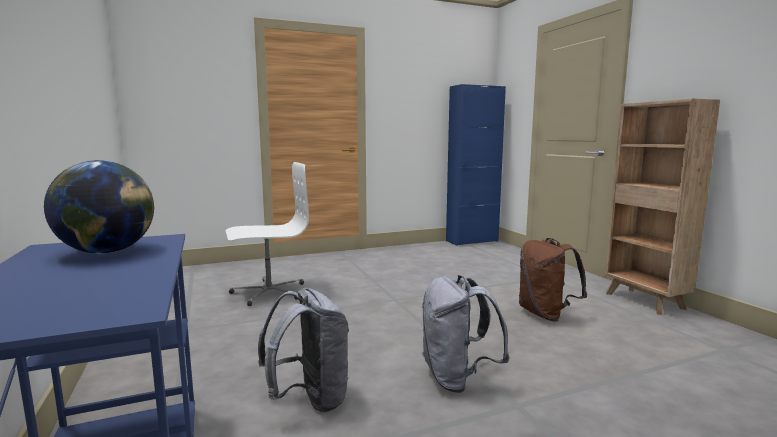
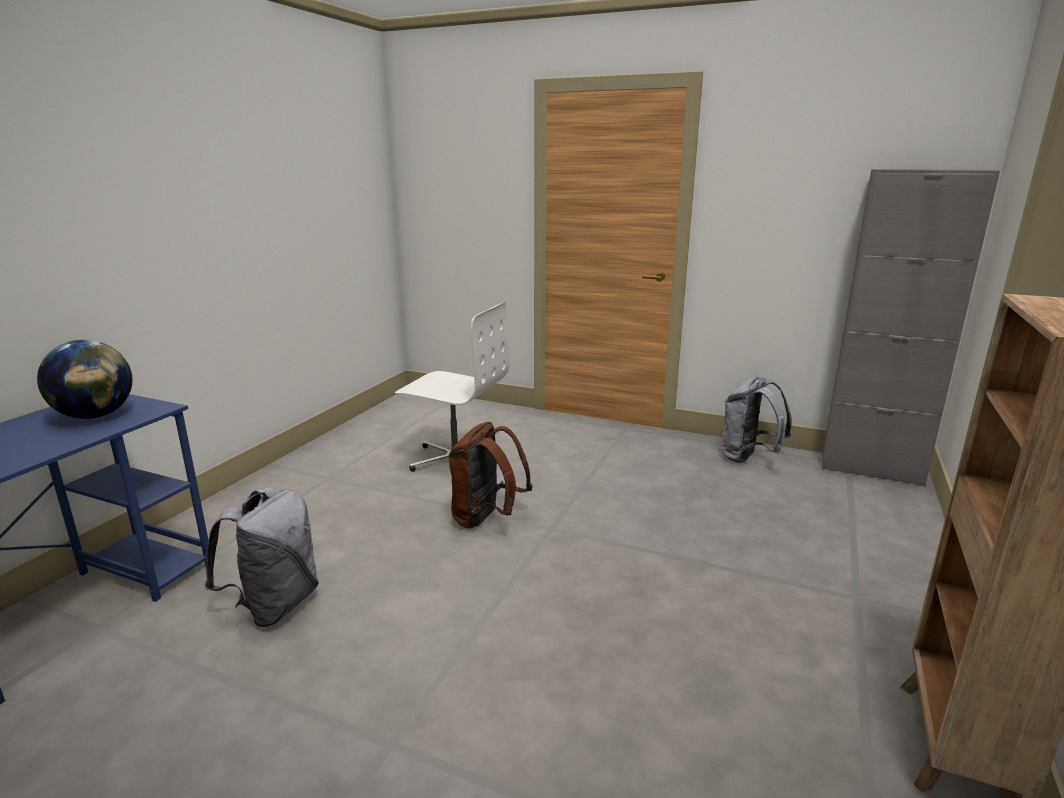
camera: 45 degrees right, 10 degrees up
(457, 378) = (407, 670): grey backpack -> grey backpack (748, 457)
(472, 241) = (871, 469): blue cabinet -> grey cabinet
(546, 314) = (695, 658): brown backpack -> brown backpack (486, 519)

